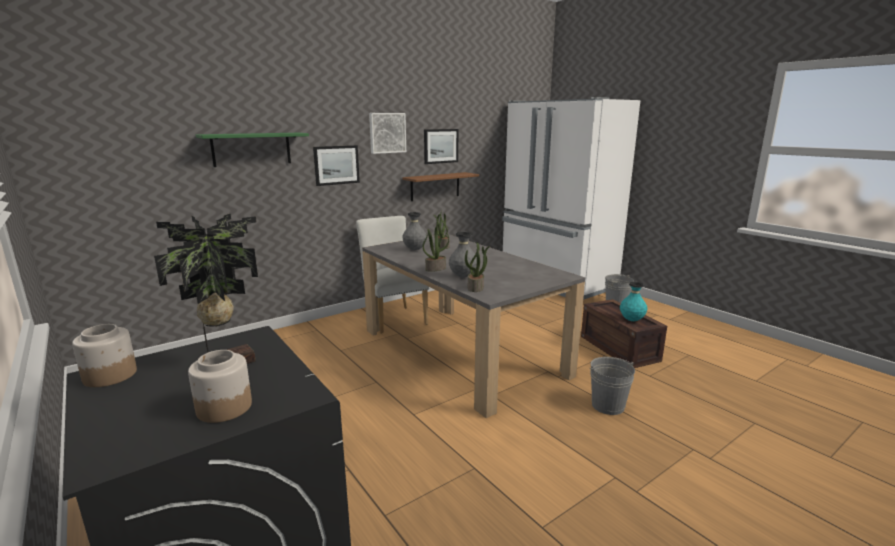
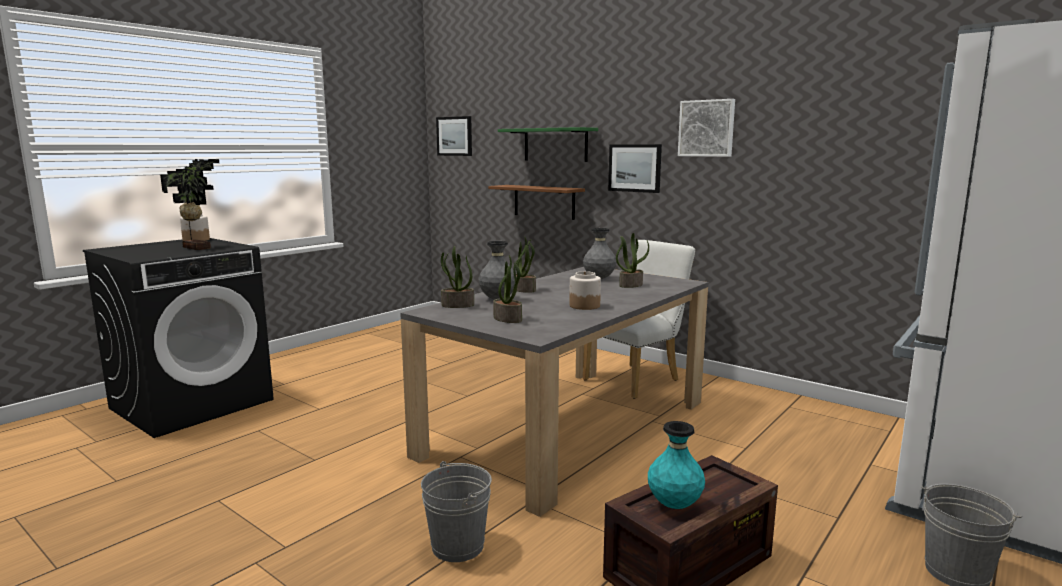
camera: 75 degrees right, 5 degrees down
(223, 407) = (139, 252): jar -> jar (584, 306)
(435, 186) = (784, 216): brown shelf -> brown shelf (544, 201)
(440, 146) = (802, 150): picture -> picture (454, 136)
(522, 278) = (508, 319): none -> potted plant

